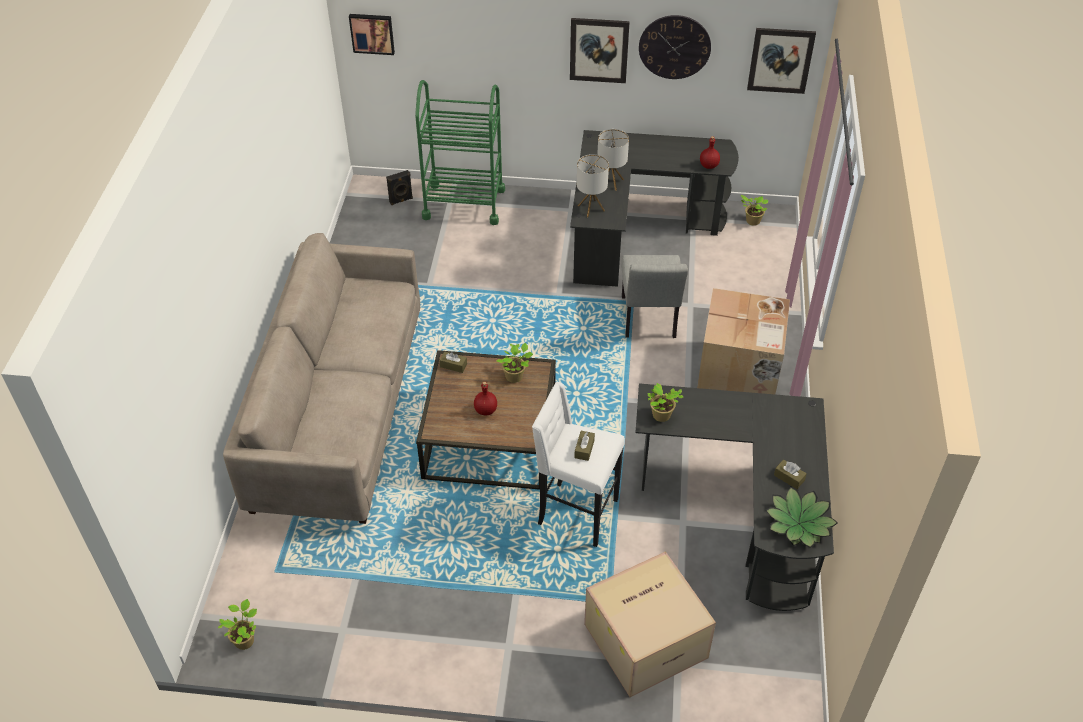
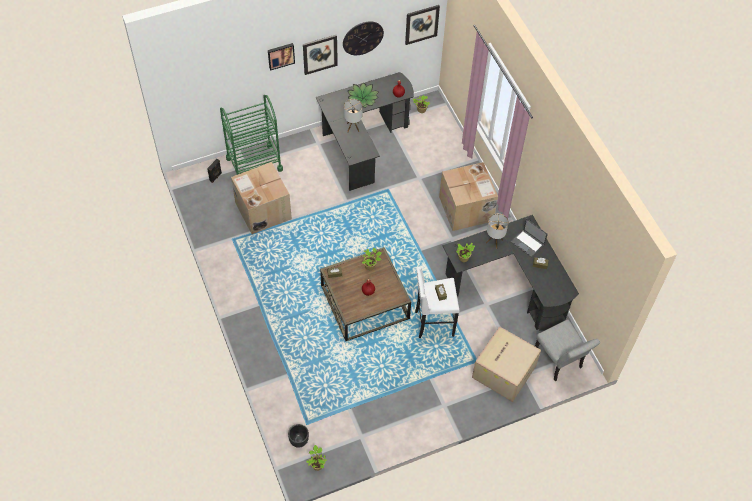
camera: 30 degrees left, 10 degrees up
(245, 590) = (298, 441): none -> black planter
(339, 411) = (275, 323): beige sofa -> none
(372, 33) = (182, 92): picture -> picture (280, 55)
(432, 261) = (262, 210): none -> cardboard box
(591, 208) = (353, 149): table lamp -> table lamp (494, 241)
(649, 321) = (403, 197): grey chair -> grey chair (560, 362)
(787, 437) = (528, 243): none -> laptop
(799, 523) = (556, 286): potted plant -> potted plant (363, 98)

